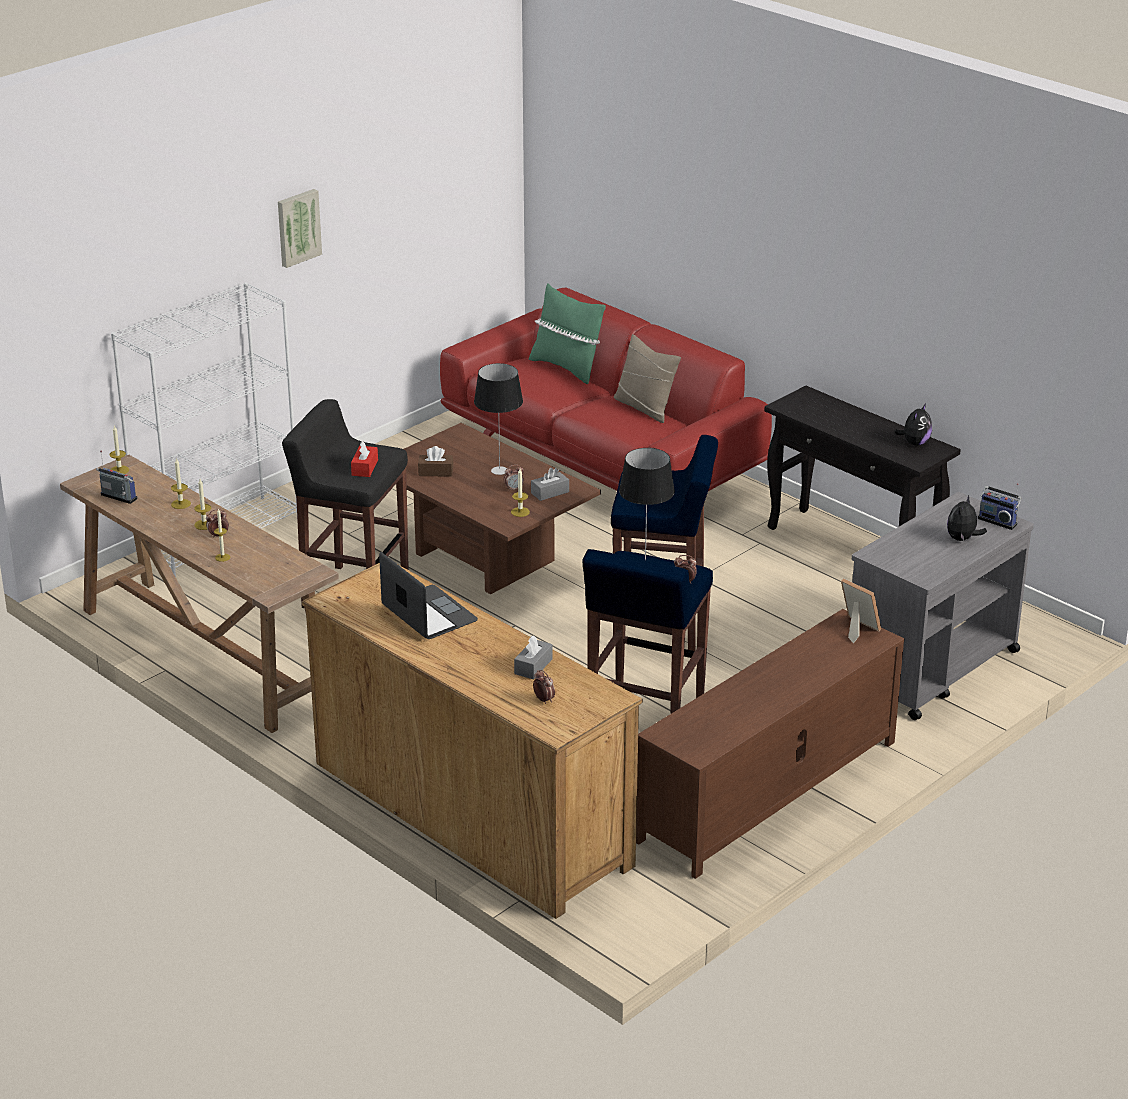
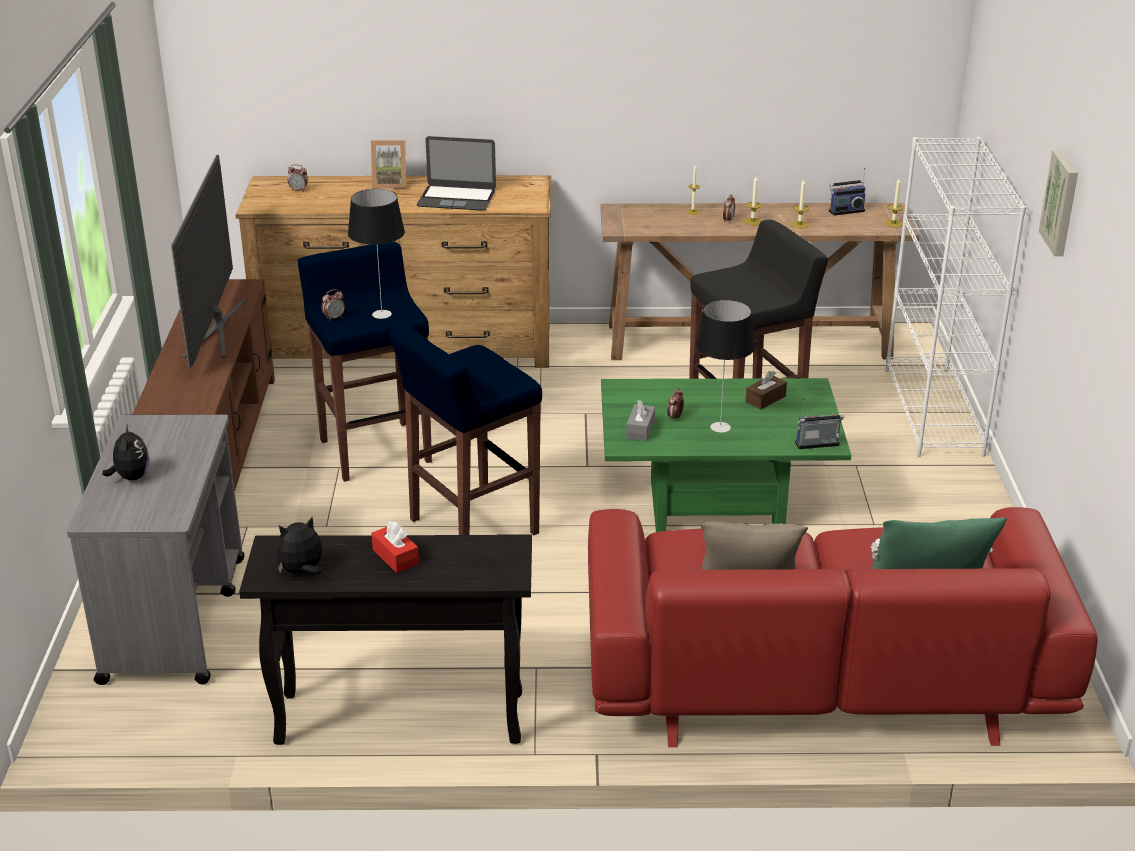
camera: 135 degrees right, 0 degrees up
(364, 468) = (732, 285): red tissue box -> red tissue box (395, 557)
(485, 557) = (715, 506): brown coffee table -> green coffee table
(520, 512) = (630, 401): candle -> none
(533, 666) = (335, 201): grey tissue box -> none
(744, 697) = (215, 327): none -> television
(856, 629) = (180, 409): picture frame -> picture frame (390, 184)
(914, 443) = (302, 572): plush toy -> plush toy turned 75 degrees clockwise
(998, 521) = (110, 515): radio -> radio (818, 445)

